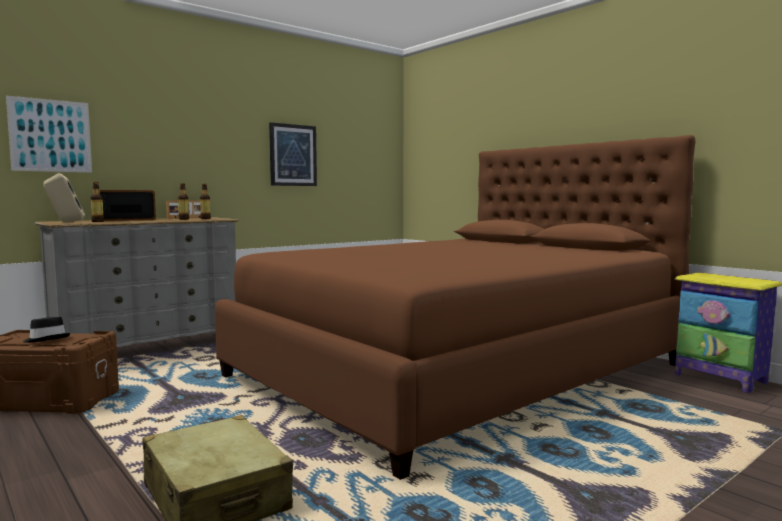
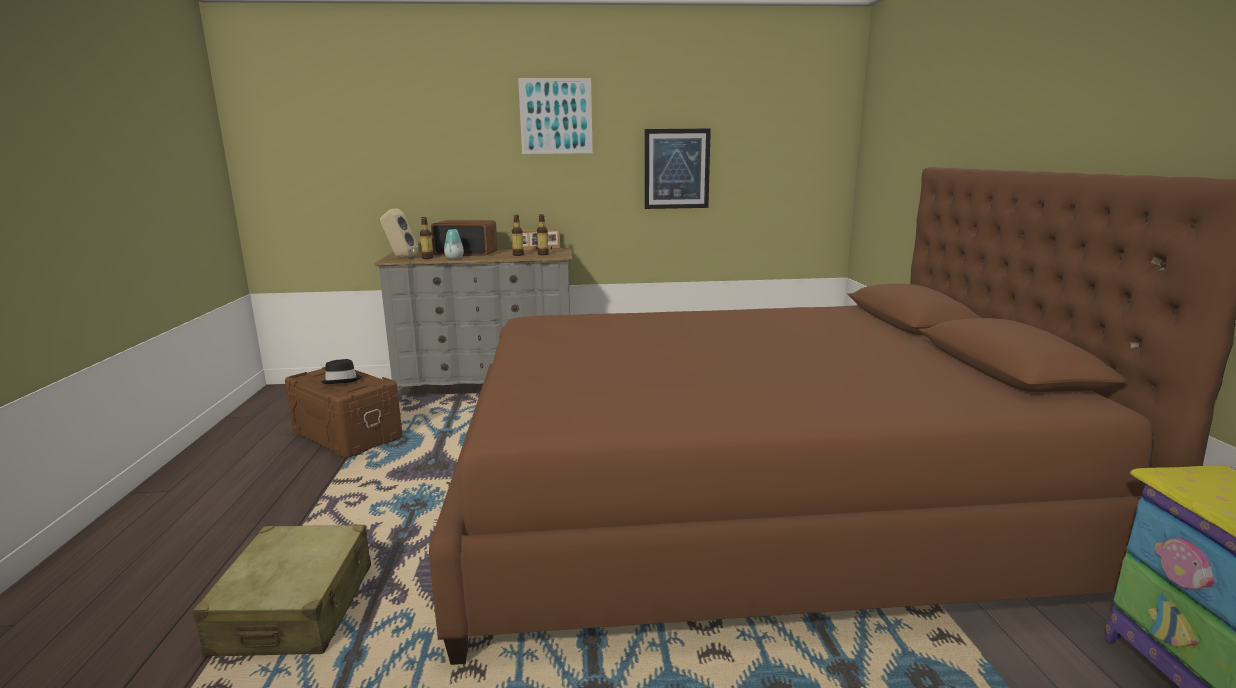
camera: 35 degrees right, 10 degrees up
(50, 135) = (402, 165): picture -> picture (556, 116)
(127, 221) = (454, 258): none -> vase

